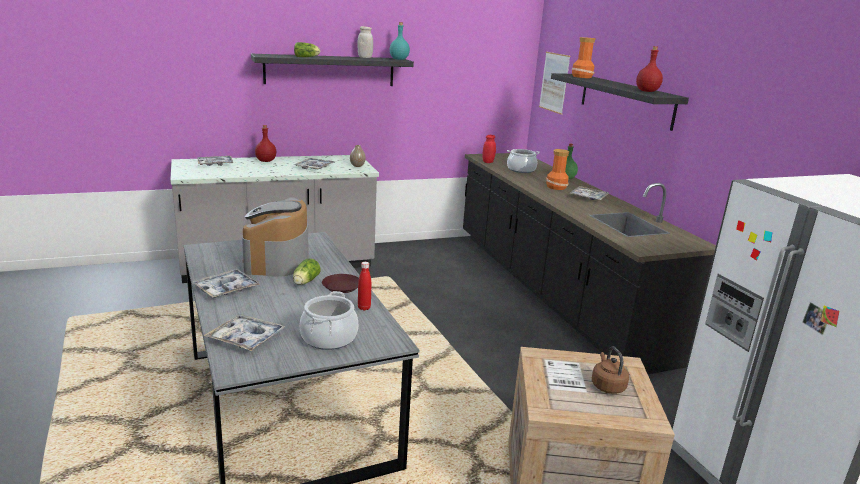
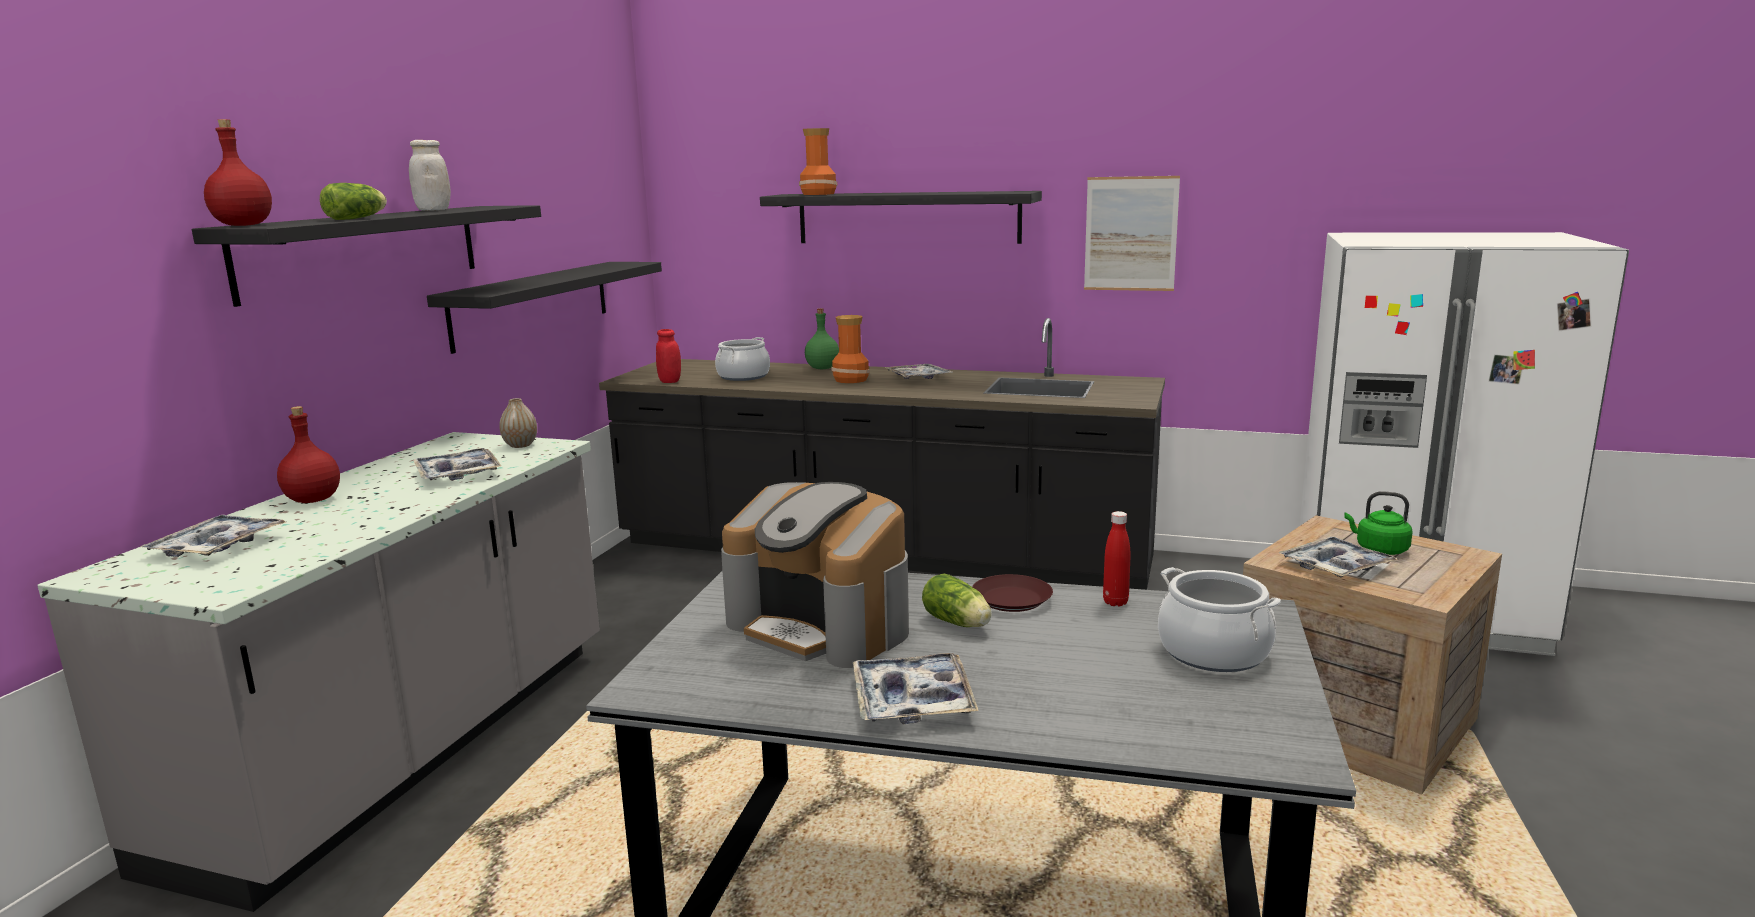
camera: 50 degrees left, 5 degrees down
(246, 338) = (1167, 723): tray -> tray (1335, 567)
(399, 59) = (501, 206): turquoise bottle -> none
(429, 107) = (532, 303): none -> black shelf
(554, 82) = (713, 219): picture -> picture (1130, 234)
(607, 386) = (1378, 549): brown kettle -> green kettle
(647, 91) = (982, 192): red bottle -> red bottle (243, 225)

